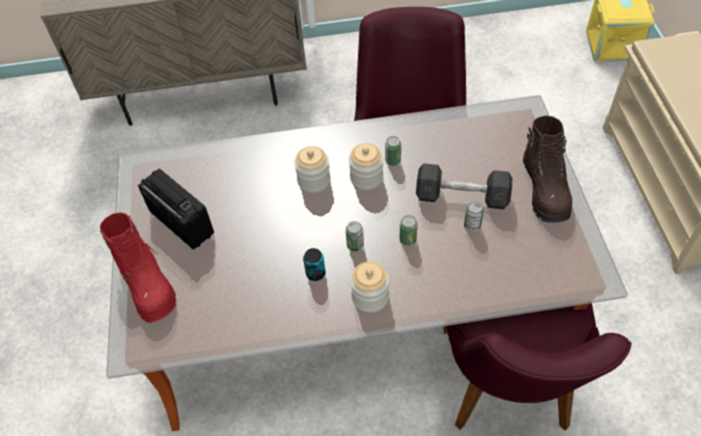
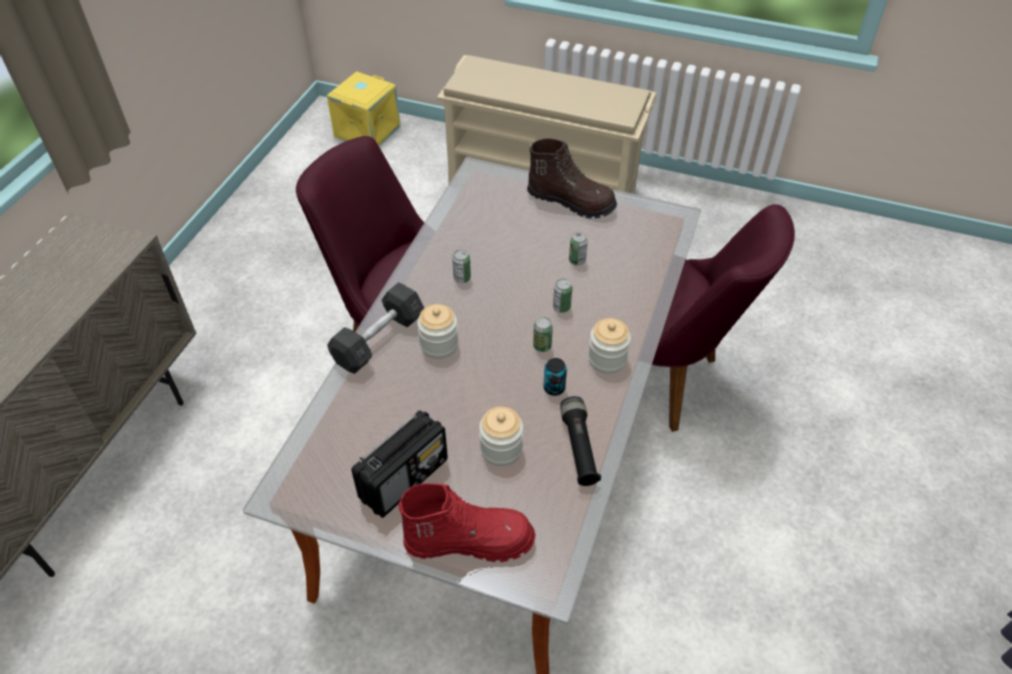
camera: 65 degrees left, 5 degrees down
(181, 222) = (405, 478): radio -> radio turned 150 degrees clockwise
(265, 316) = (579, 447): none -> black flashlight
(366, 178) = (468, 305): jar -> jar (501, 449)
(462, 197) = (540, 252): grey dumbbell -> grey dumbbell (379, 340)

